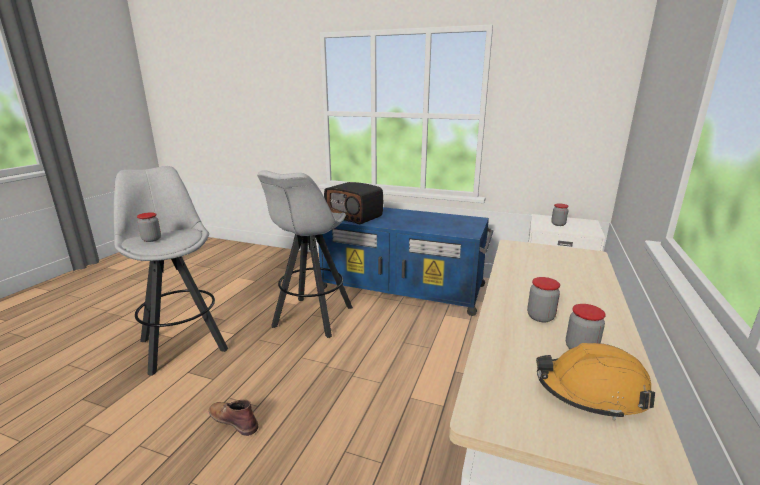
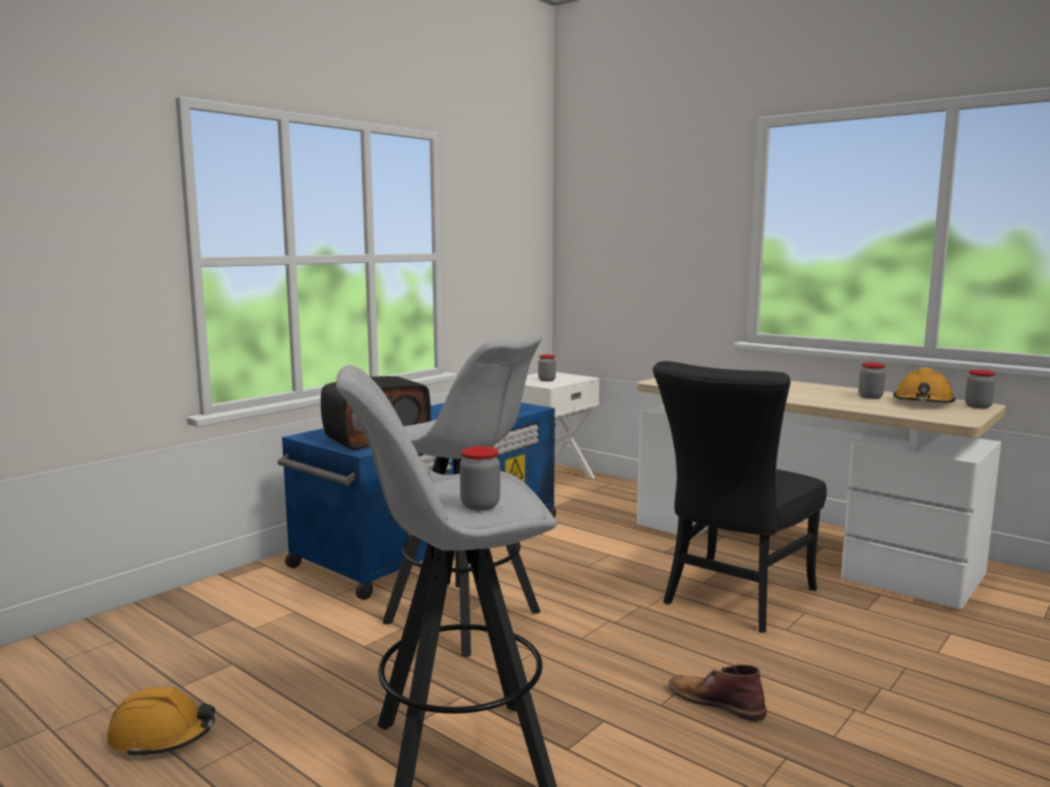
camera: 70 degrees left, 10 degrees down
(204, 284) = (162, 736): none -> orange hard hat
(233, 419) = (715, 701): brown boot -> brown boot turned 75 degrees clockwise
(388, 416) = (733, 598): none -> black chair
(540, 317) = (821, 396): jar -> jar (978, 406)

